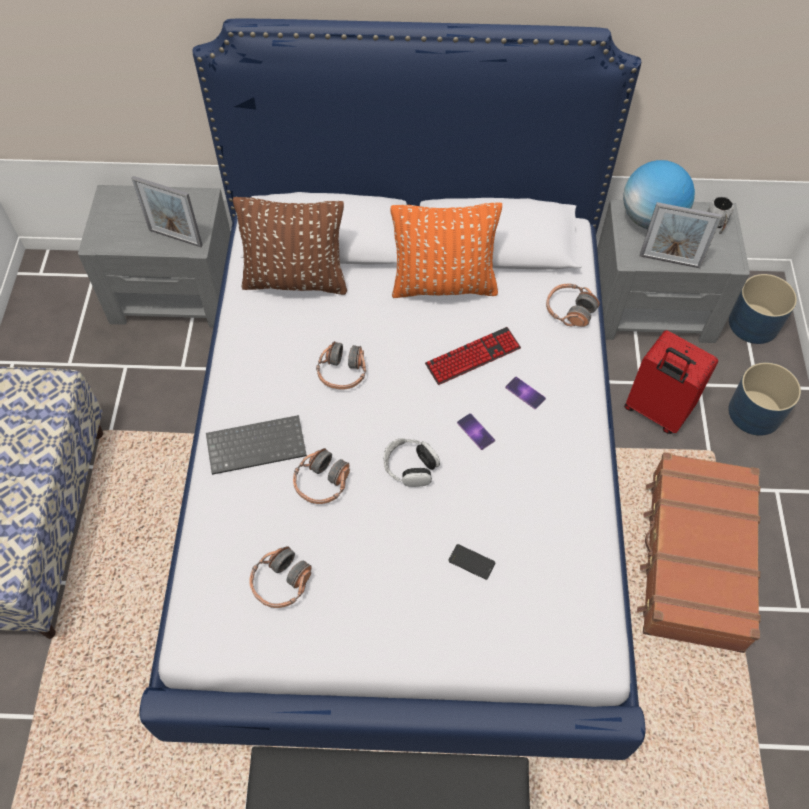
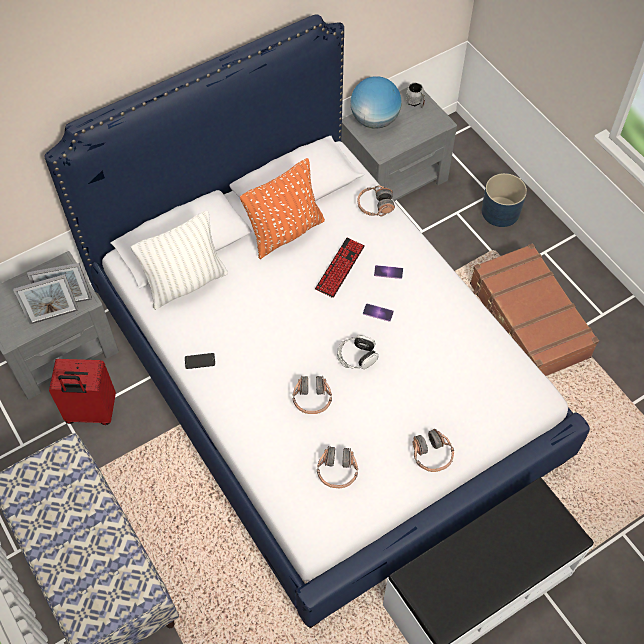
camera: 35 degrees left, 0 degrees up
(257, 444) = (251, 401): keyboard -> none
(296, 280) = (186, 283): brown pillow -> white pillow
(342, 372) = (267, 324): headphones -> headphones (432, 455)
(471, 562) = (435, 389): phone -> phone (200, 361)
(656, 411) = (443, 244): red suitcase -> red suitcase (91, 412)
(669, 261) = (405, 141): picture frame -> picture frame (54, 316)
(753, 323) = (461, 155): blue planter -> none

